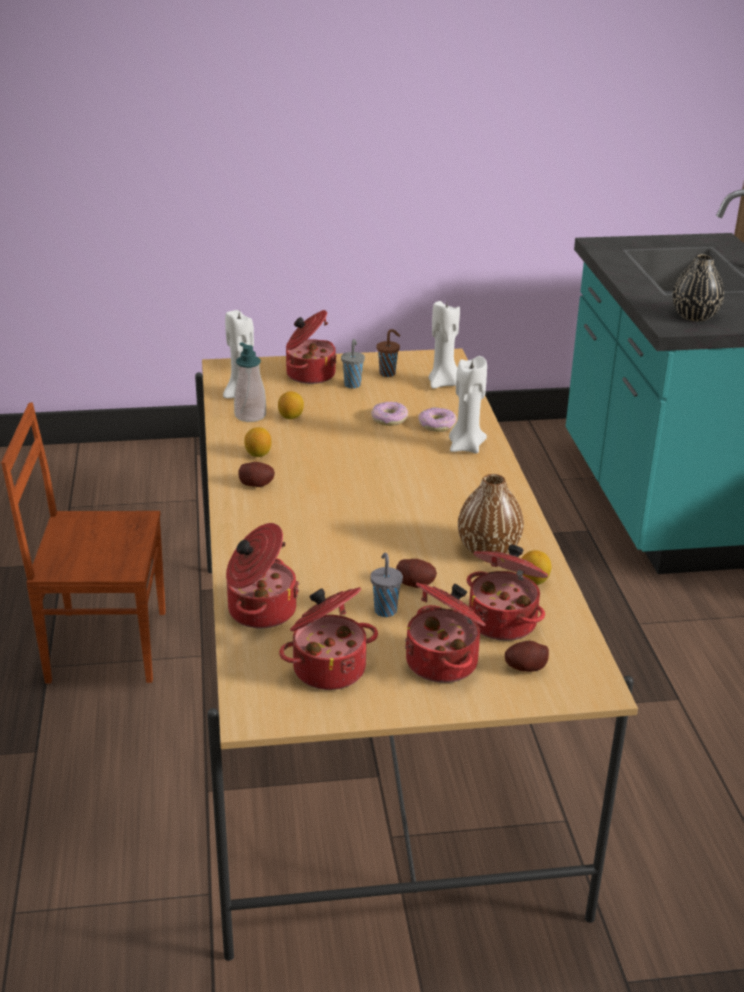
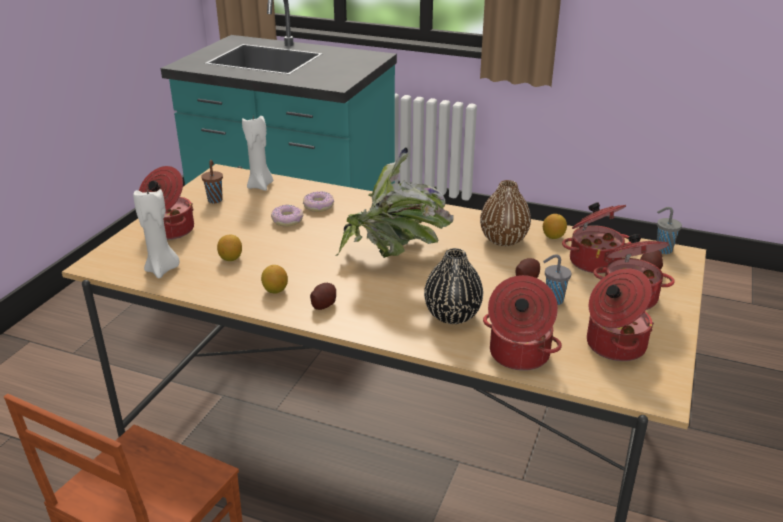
camera: 60 degrees left, 0 degrees up
(250, 415) = (204, 276): soap dispenser -> none
(352, 384) = (212, 218): grey cup -> grey cup (662, 250)
(384, 492) = (393, 254): none -> potted plant
(465, 447) = (361, 206): white candle -> none
(694, 316) = (330, 76): black vase -> black vase (452, 315)

